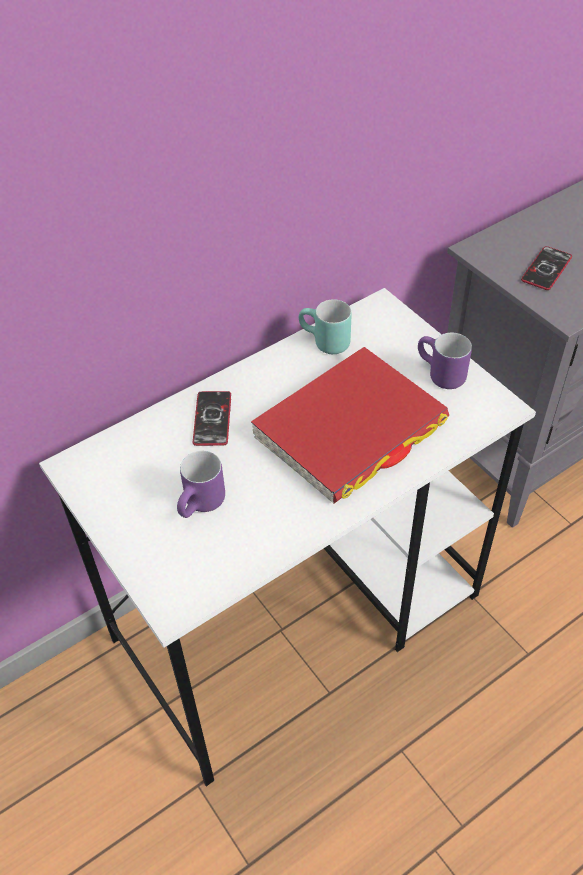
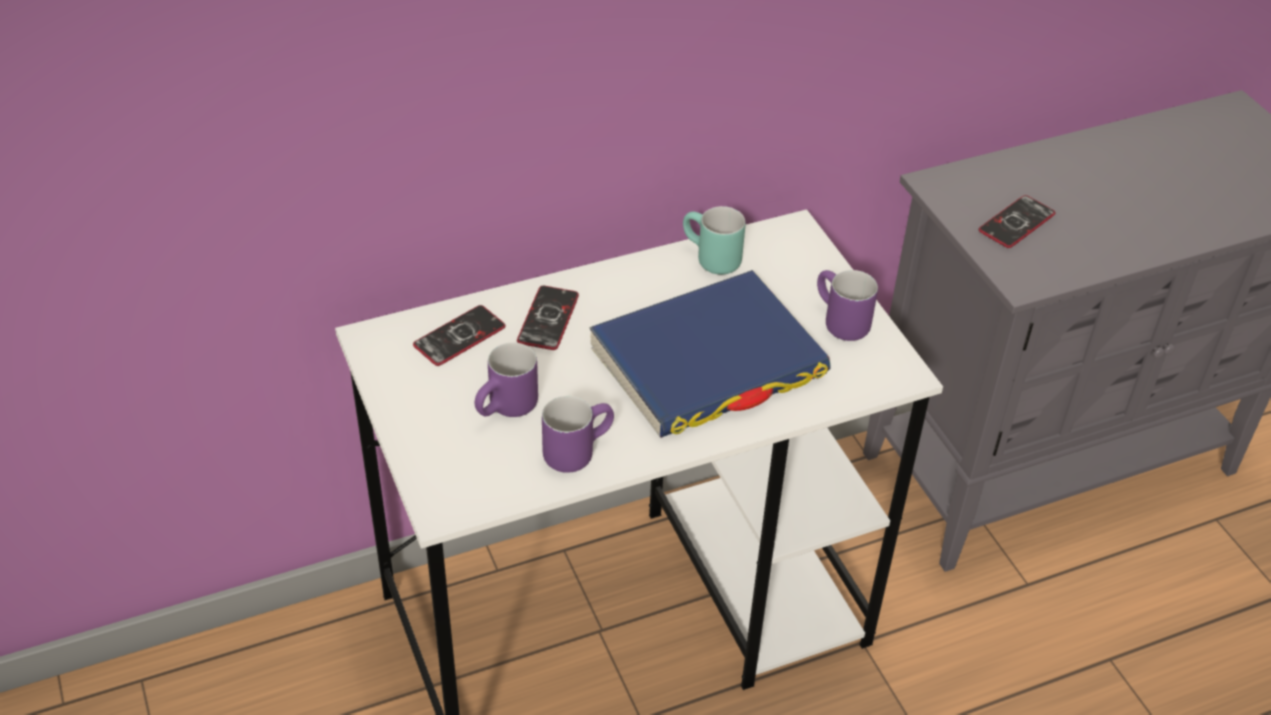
camera: 10 degrees right, 5 degrees down
(144, 449) = (459, 337): none -> phone
(268, 529) = (576, 450): none -> purple mug
(350, 429) = (708, 362): red book -> blue book

